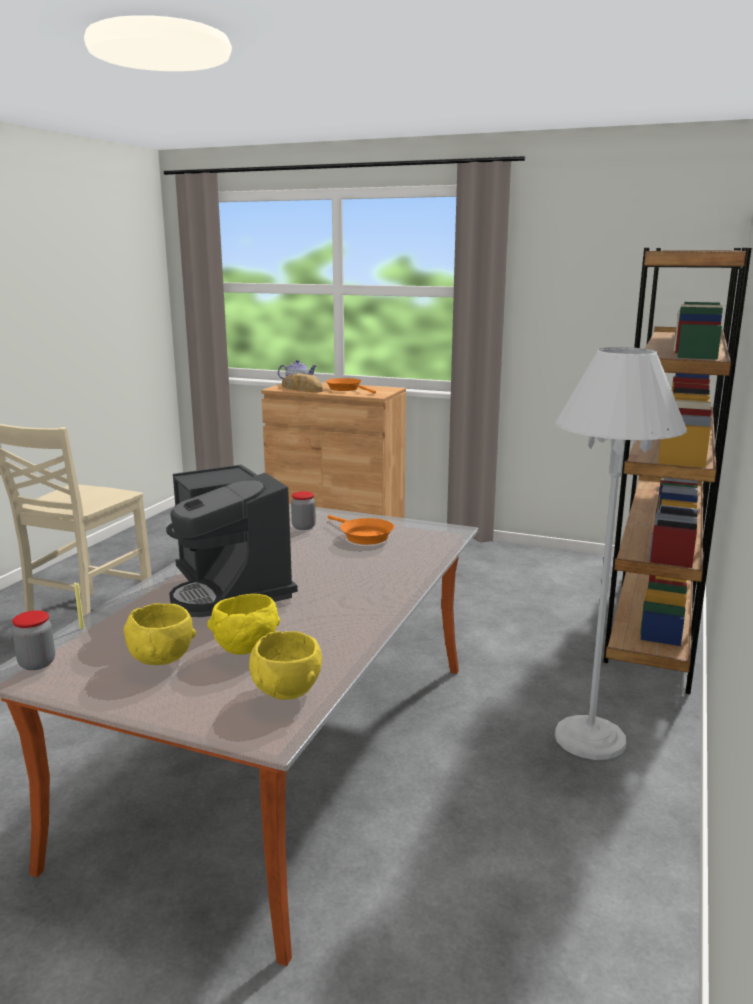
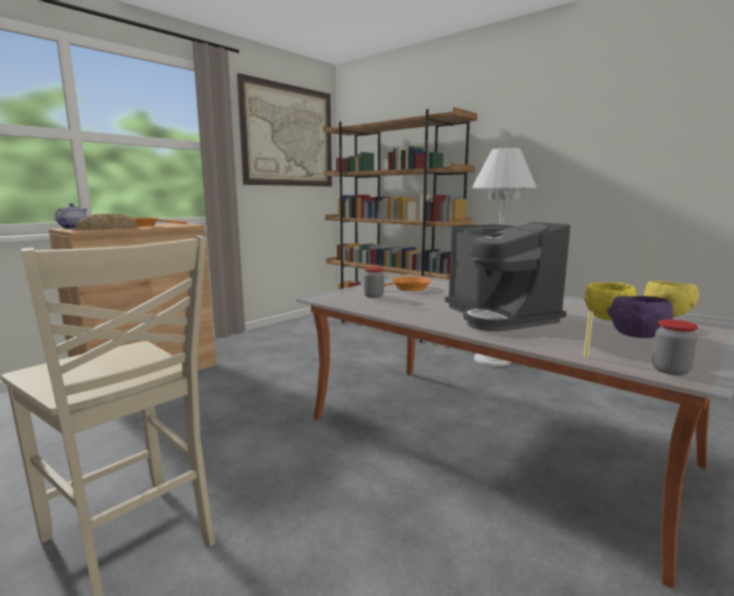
camera: 70 degrees left, 5 degrees down
(161, 660) = (637, 336): yellow bowl -> purple bowl
(230, 588) = (499, 317): coffee machine -> coffee machine turned 75 degrees clockwise
(622, 267) = (288, 136): none -> picture

